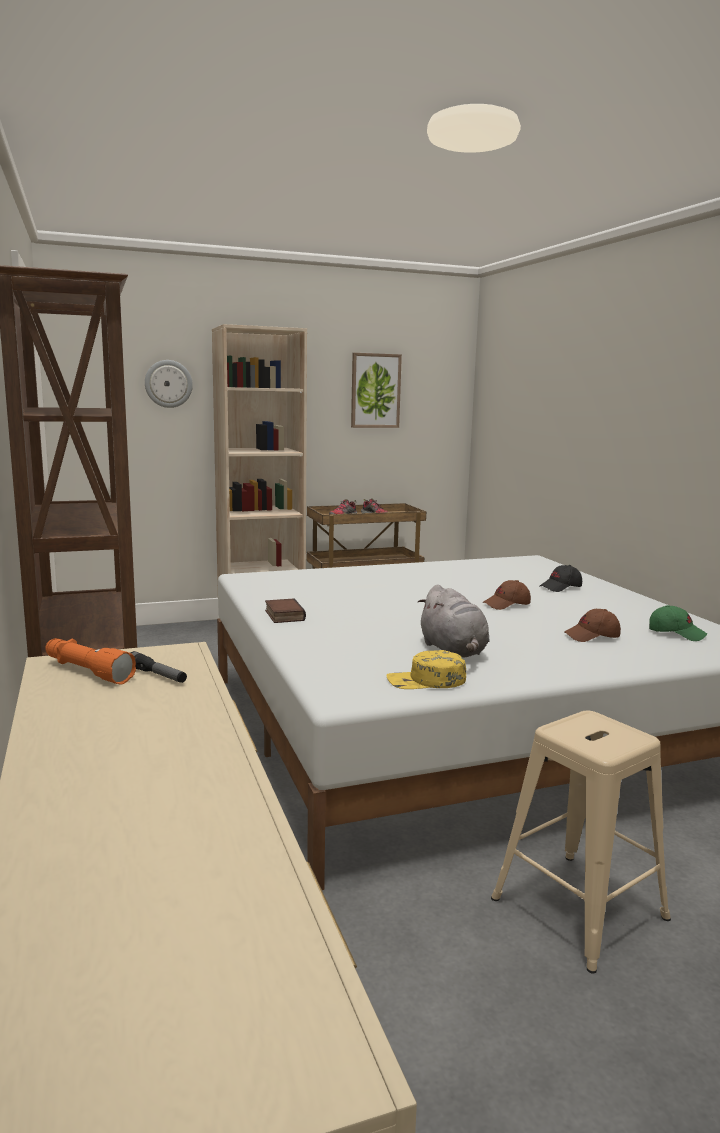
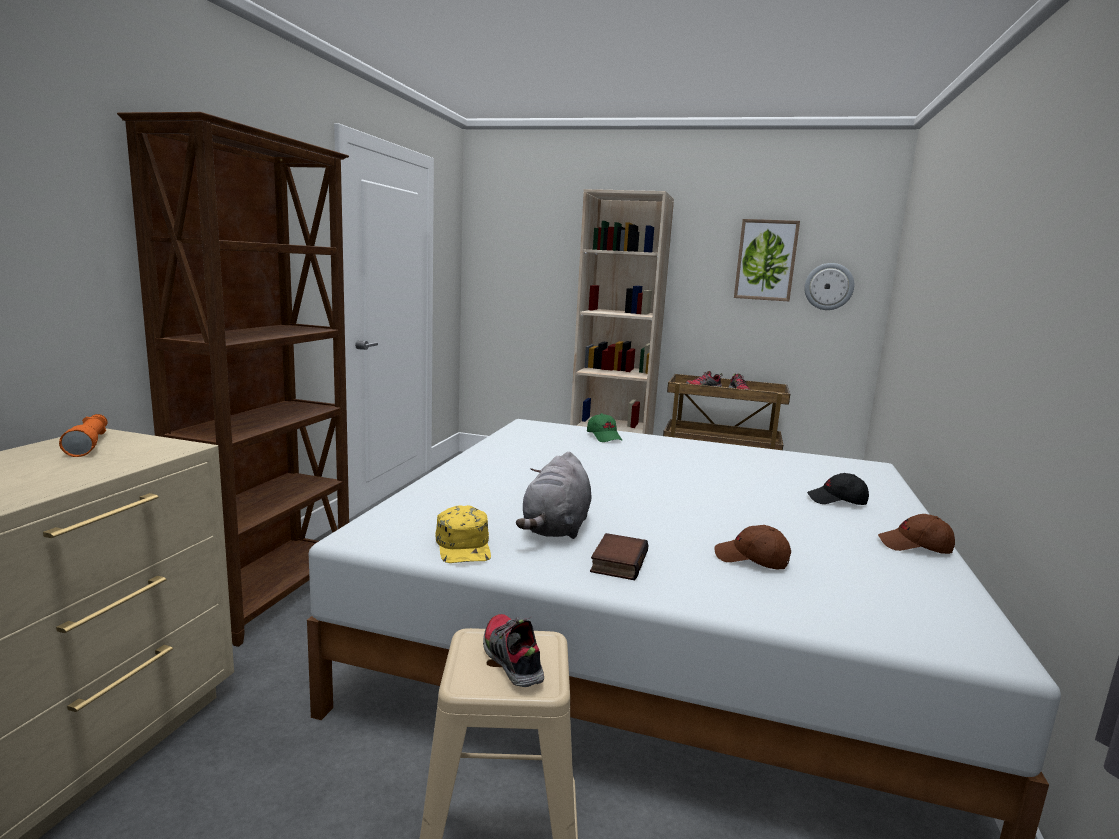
camera: 35 degrees right, 0 degrees up
(157, 675) = (110, 457): flashlight -> none
(168, 384) = (558, 247): wall clock -> wall clock (829, 286)
(283, 615) = (484, 459): book -> book (617, 562)
(426, 681) = (464, 546): yellow cap -> yellow cap turned 135 degrees counterclockwise
(507, 605) = (723, 502): brown cap -> brown cap (915, 547)
(598, 732) = (511, 659): none -> shoe
(676, 633) = (886, 591): green cap -> green cap (604, 437)

